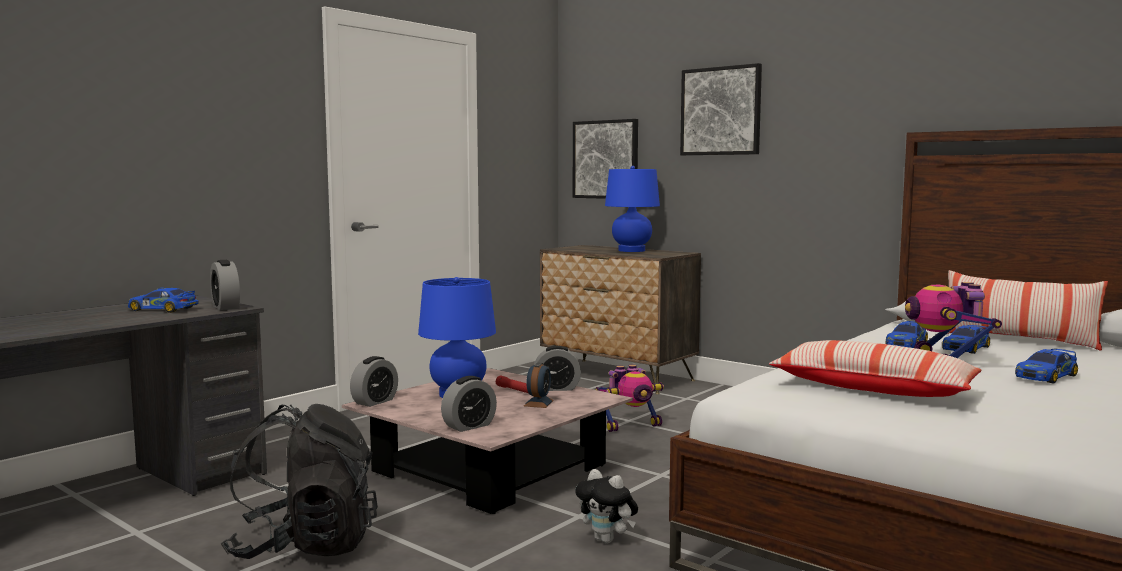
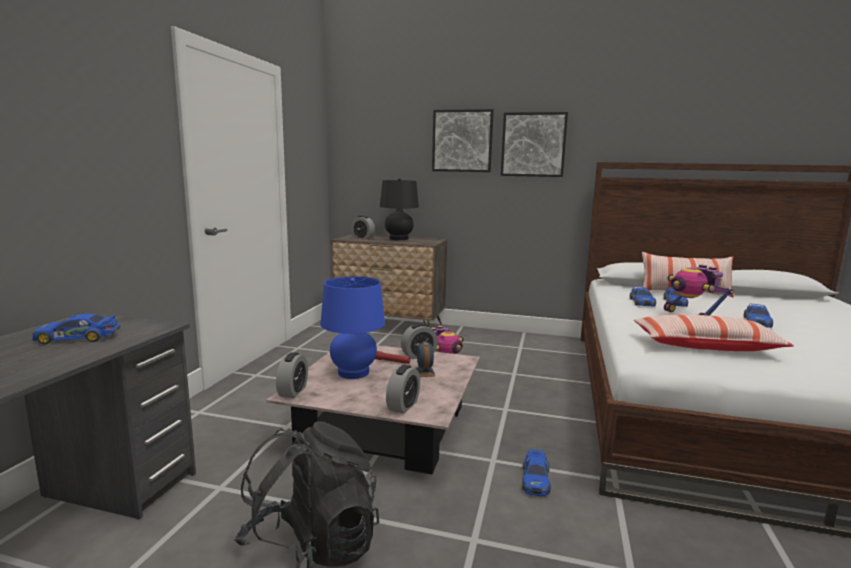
camera: 25 degrees left, 5 degrees up
(225, 307) = (147, 326): alarm clock -> alarm clock (363, 238)
(606, 159) = (369, 172): picture -> picture (533, 145)
(607, 540) = (535, 479): plush toy -> toy car
(631, 250) = (399, 239): blue table lamp -> black table lamp

